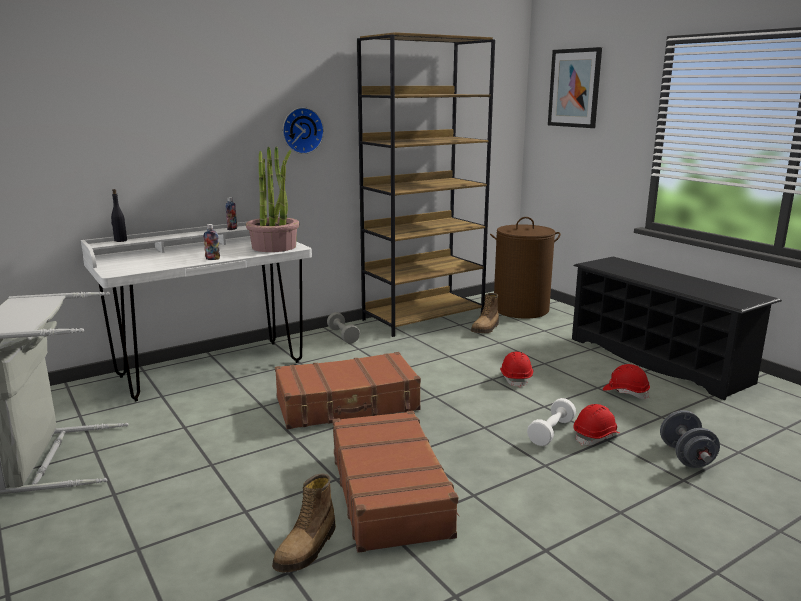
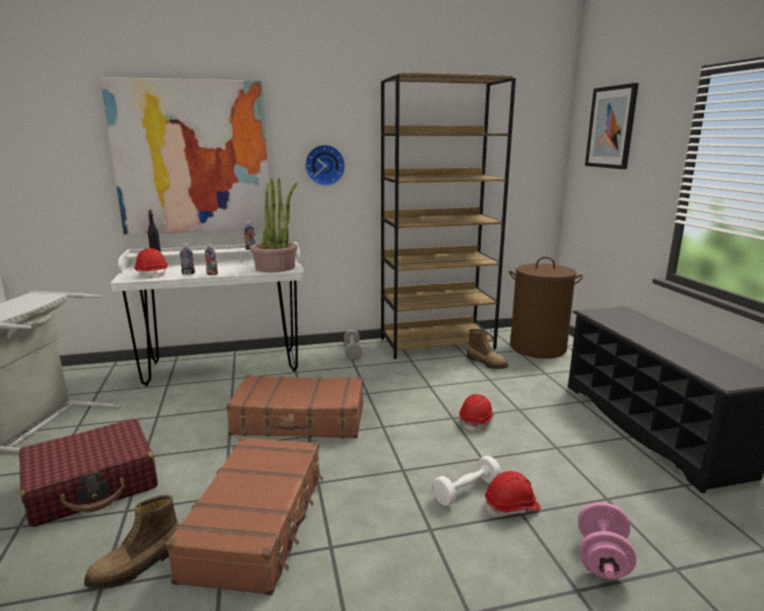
camera: 20 degrees right, 0 degrees up
(158, 125) = (192, 158): none -> picture
(181, 498) = (93, 485): none -> red suitcase
(183, 261) = (188, 273): none -> bottle
(485, 329) = (487, 363): boot -> boot turned 90 degrees counterclockwise
(625, 392) = (584, 459): red hard hat -> red hard hat (152, 274)
(686, 457) = (602, 559): grey dumbbell -> pink dumbbell

